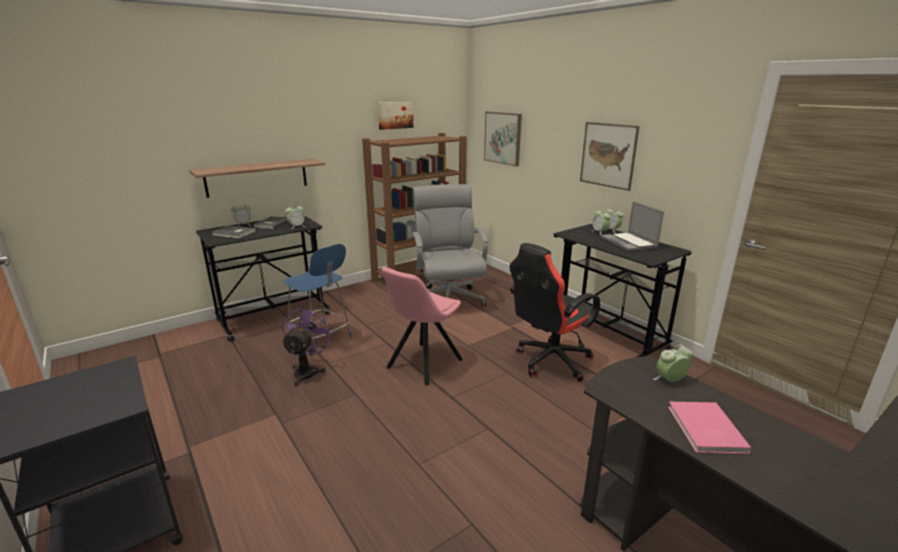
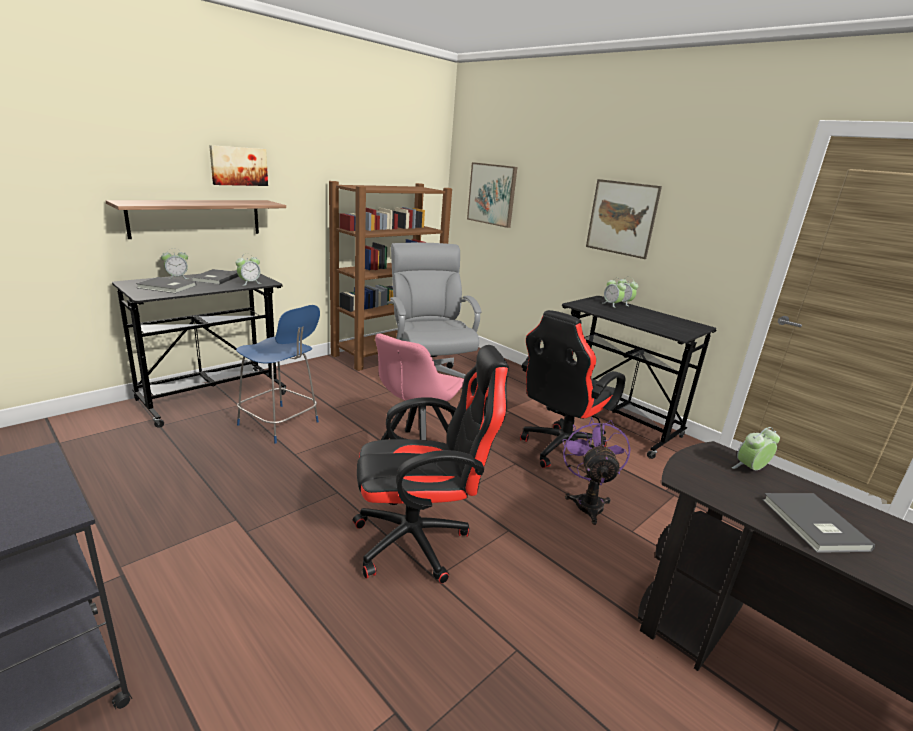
camera: 10 degrees left, 0 degrees up
(308, 371) = (270, 464): purple fan -> purple fan (587, 502)
(395, 115) = (368, 156): picture -> picture (238, 166)
(413, 435) = (421, 542): none -> black office chair
(629, 243) = (649, 317): laptop -> none
(704, 429) = (812, 525): pink book -> grey book

